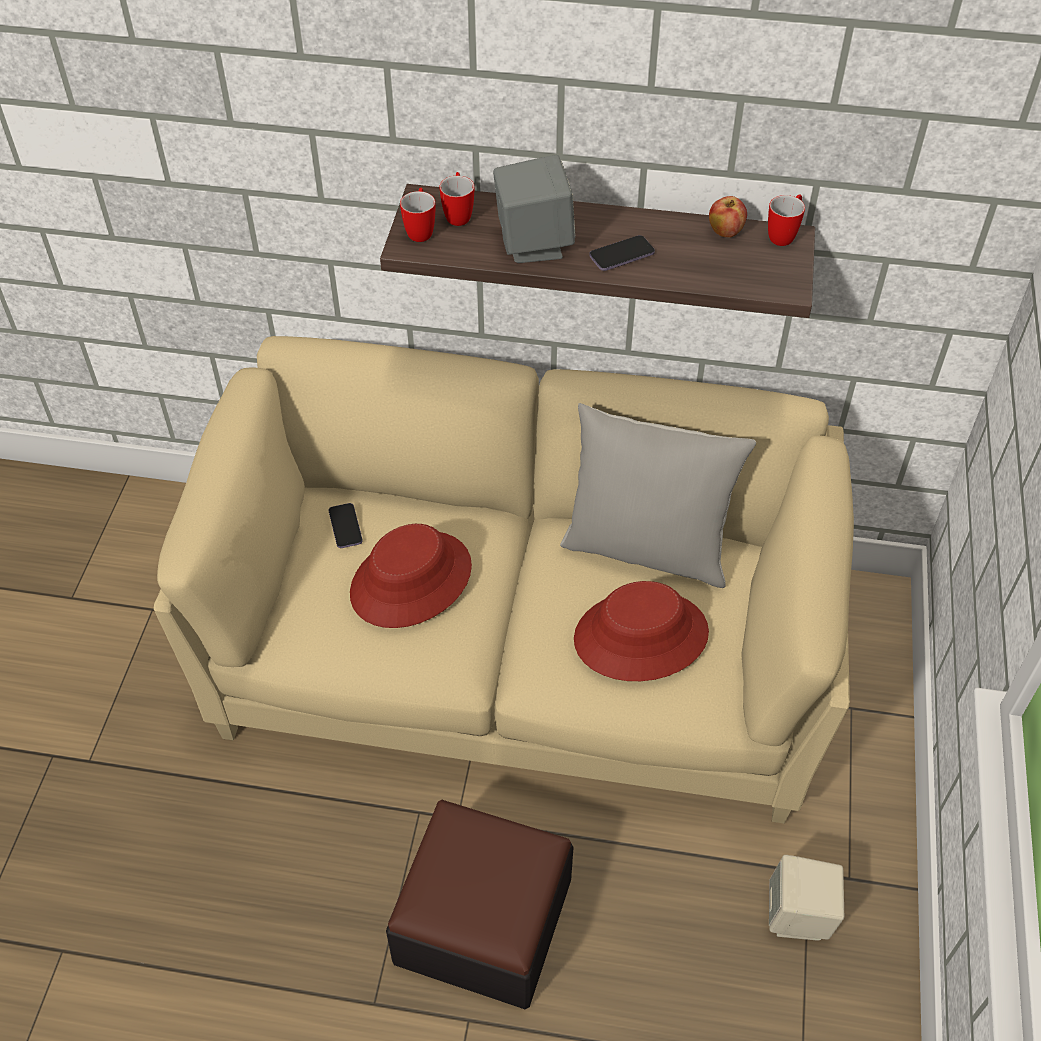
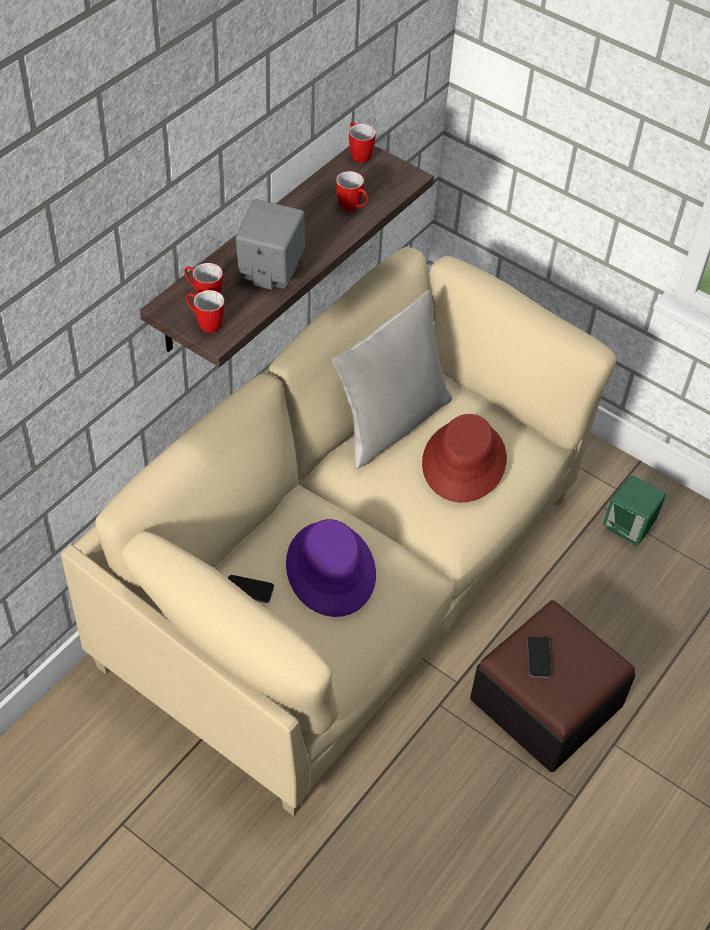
camera: 65 degrees left, 0 degrees up
(411, 581) = (331, 569): red hat -> purple hat
(621, 255) = (318, 234): phone -> phone (538, 658)
(689, 264) = (352, 208): none -> mug
(725, 232) = (333, 177): apple -> none
(799, 916) = (629, 527): beige speaker -> green speaker

